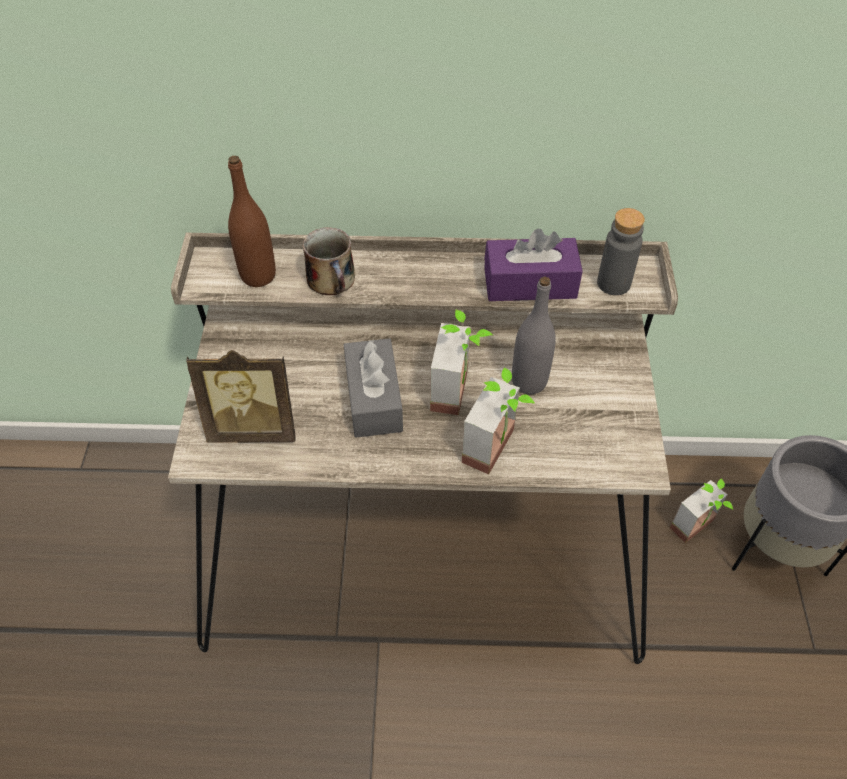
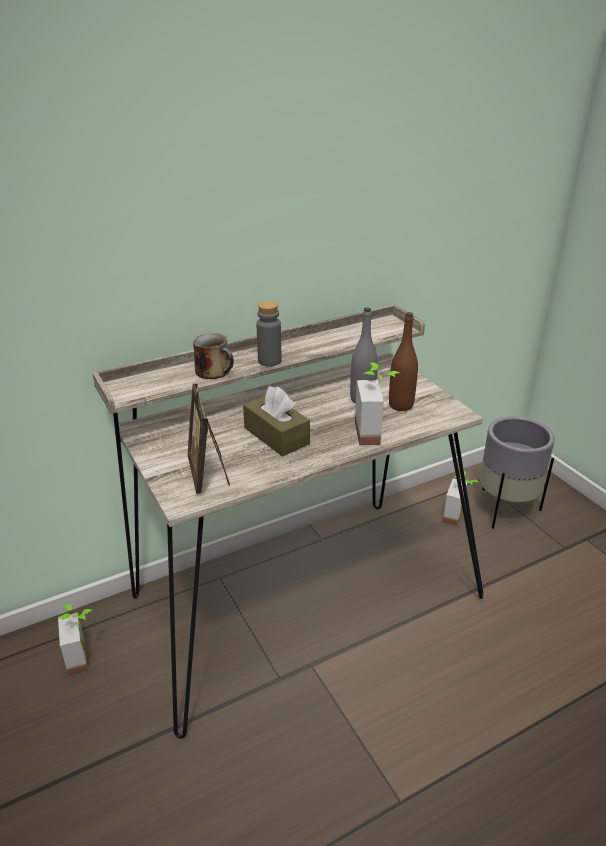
camera: 30 degrees left, 20 degrees down
(254, 427) = (208, 474): picture frame -> picture frame turned 105 degrees clockwise
(258, 275) = (161, 382): brown bottle -> brown bottle (401, 405)
(373, 399) = (276, 436): grey tissue box -> brown tissue box
(461, 392) = (327, 416): potted plant -> potted plant (85, 656)
(530, 283) = (336, 341): purple tissue box -> none
(613, 283) = (381, 329): grey bottle -> grey bottle (269, 361)

